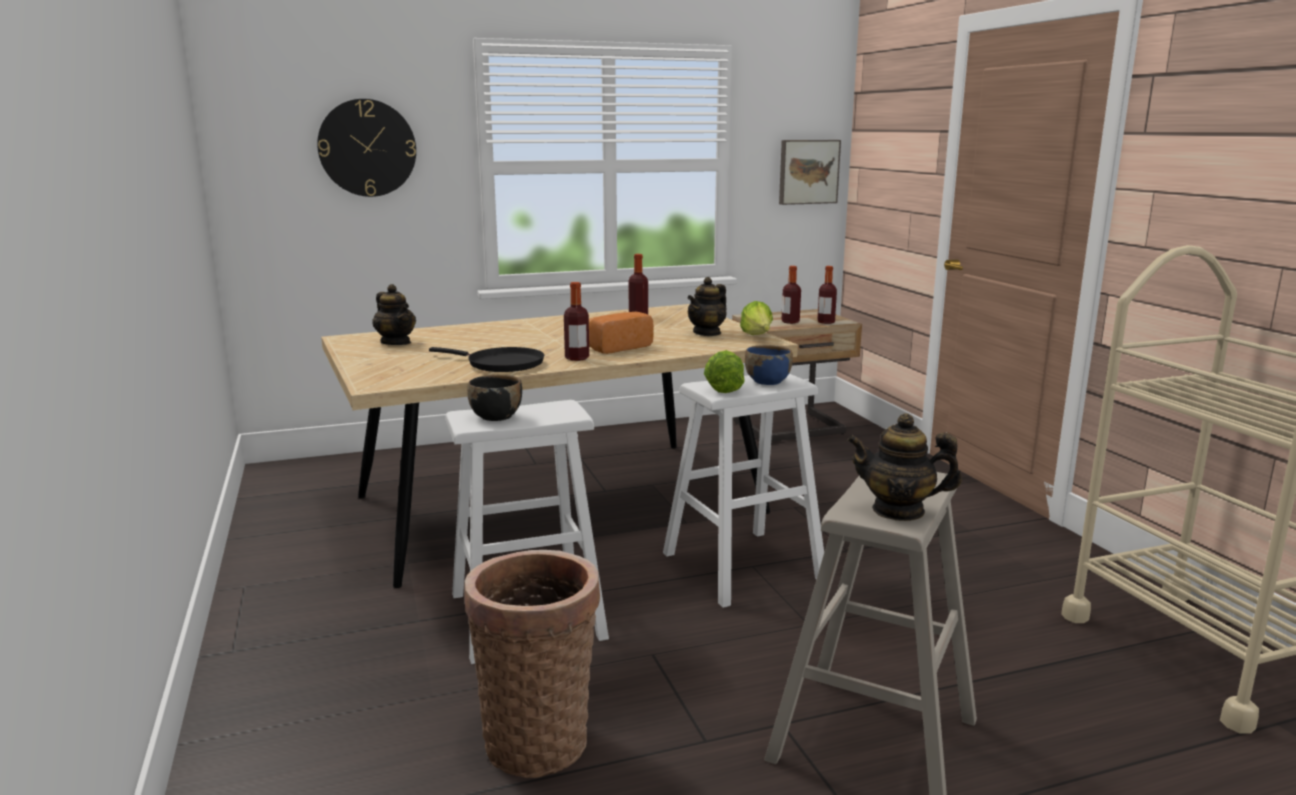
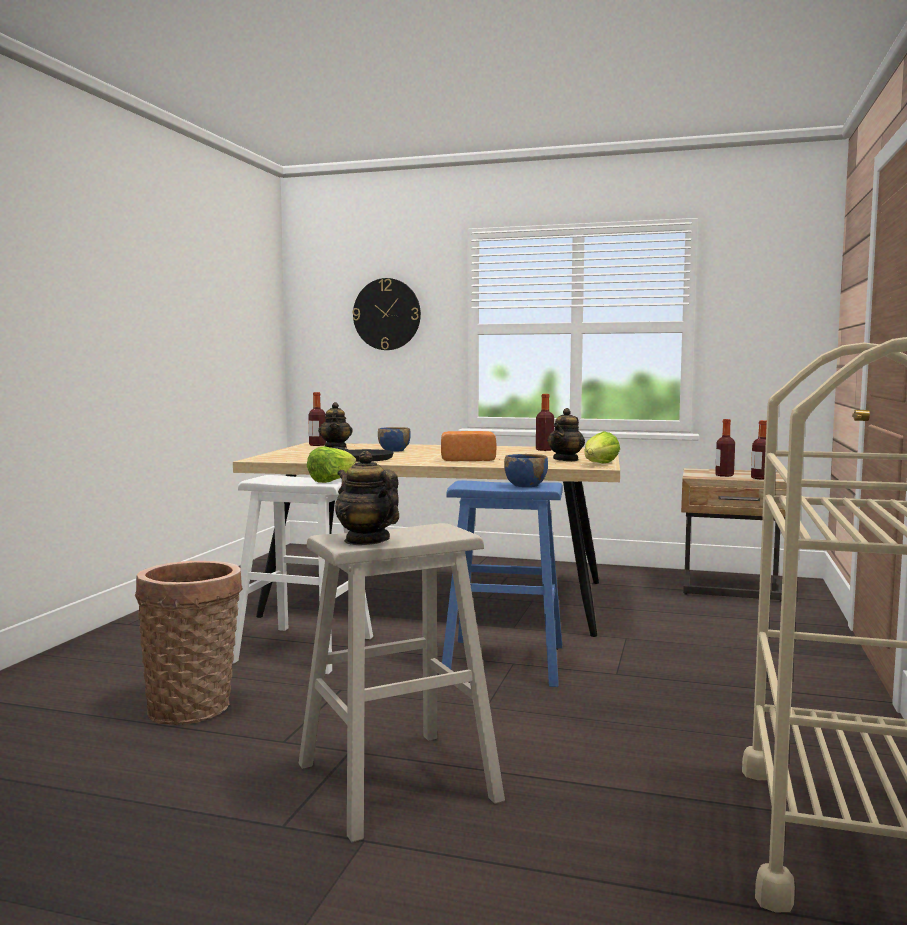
camera: 35 degrees right, 10 degrees down
(486, 340) = (394, 450): none -> blue bowl
(496, 416) = (285, 478): black bowl -> none
(577, 358) = (419, 461): bottle -> bottle (317, 445)
(707, 333) = (566, 459): teapot -> teapot turned 45 degrees counterclockwise
(723, 388) = (477, 484): lettuce -> lettuce (332, 481)
(742, 567) = (504, 662): white stool -> blue stool
(808, 171) = (785, 334): picture -> none

